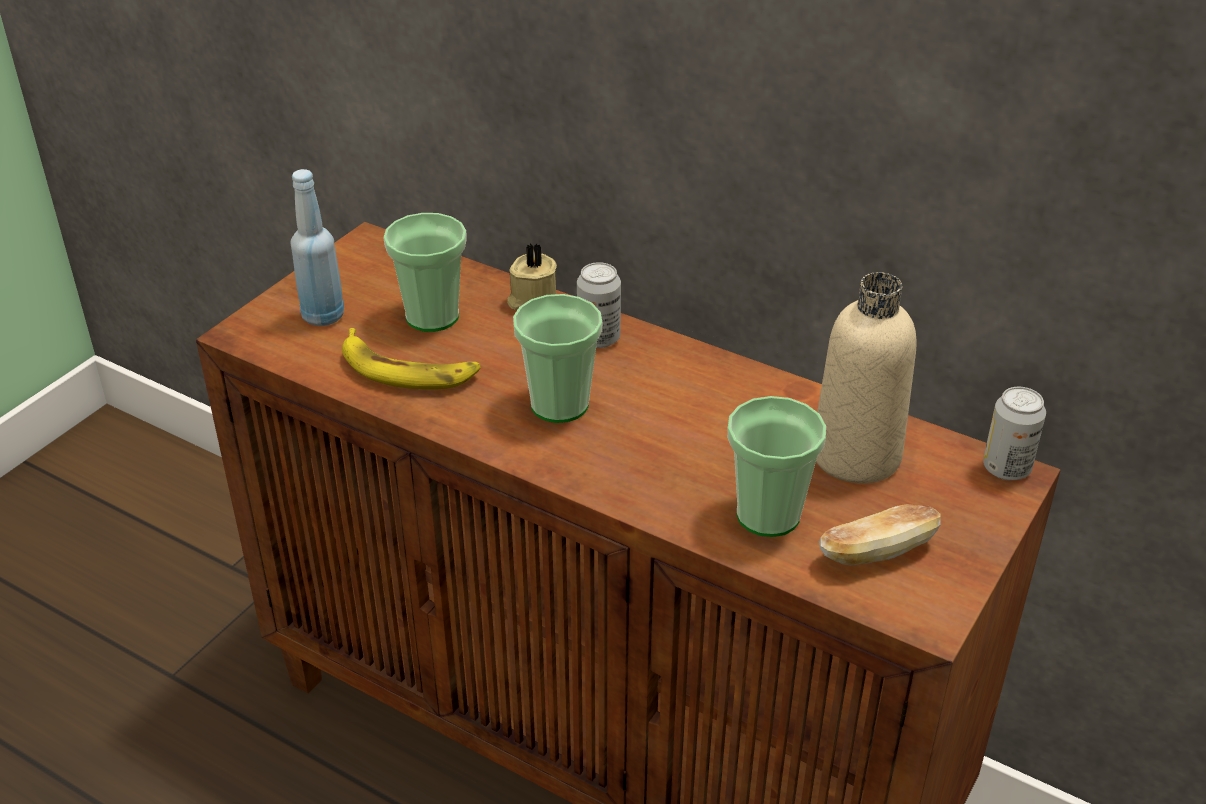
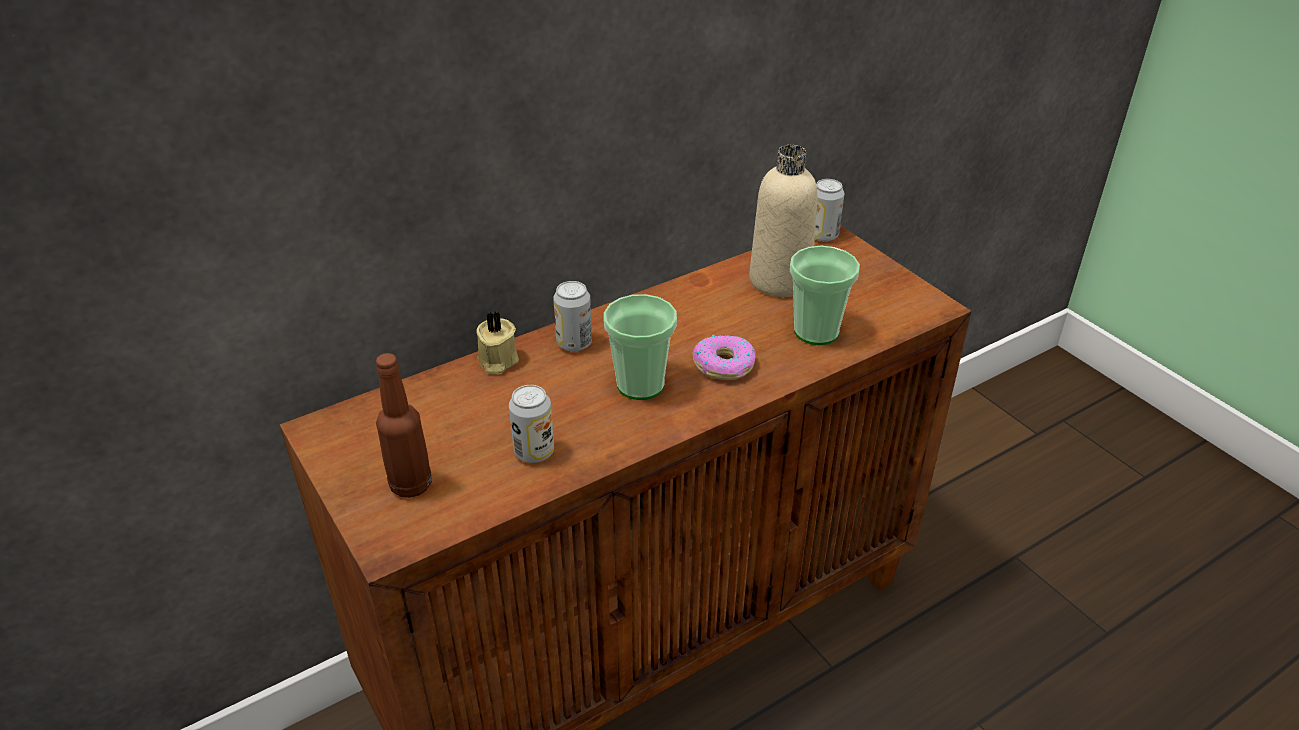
camera: 65 degrees left, 0 degrees up
(323, 316) = (410, 485): blue bottle -> brown bottle
(407, 369) = (534, 452): banana -> can
(432, 316) = (470, 419): cup -> none
(640, 455) = (723, 364): none -> donut
(876, 552) = (871, 304): bread -> none

